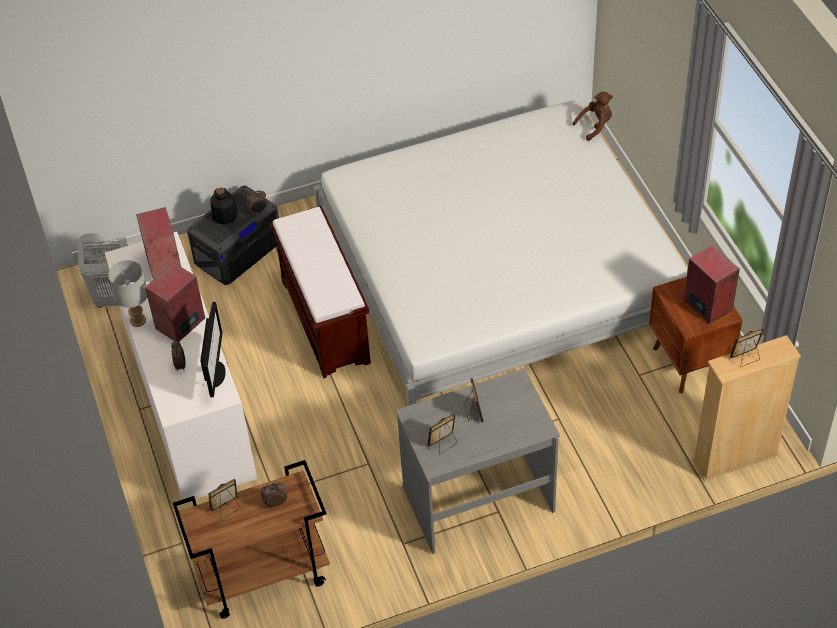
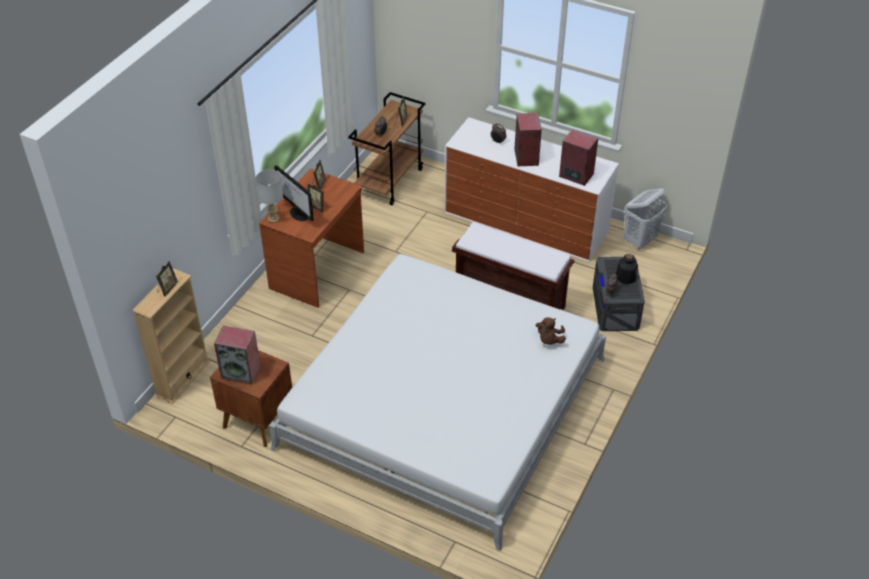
camera: 135 degrees right, 5 degrees down
(138, 320) = (549, 146): grey table lamp -> grey table lamp (273, 219)
(216, 375) = (474, 148): monitor -> monitor (297, 214)
(478, 498) = (318, 270): grey desk -> brown desk
(595, 126) = (456, 484): brown plush toy -> brown plush toy (549, 340)

